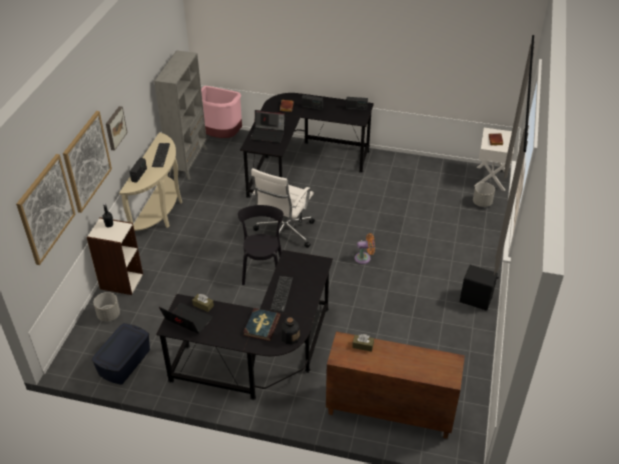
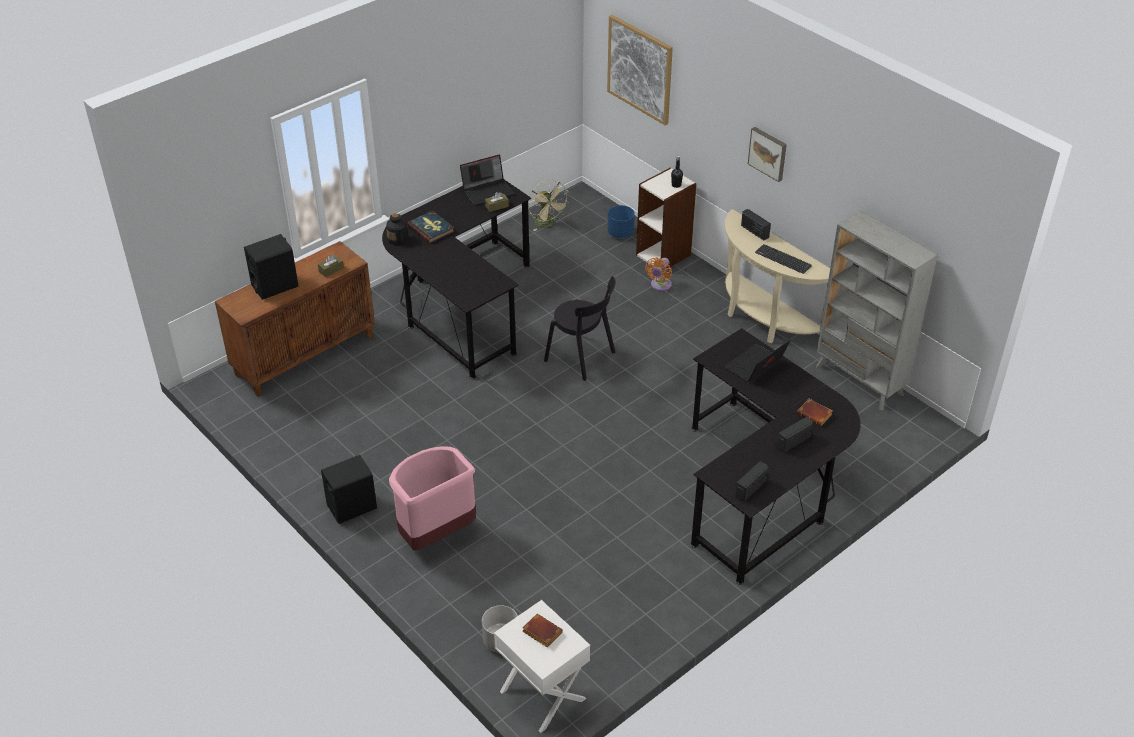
camera: 125 degrees right, 0 degrees up
(87, 161) = (709, 115): picture -> none
(108, 315) = (620, 233): grey planter -> blue planter
(124, 362) = (548, 224): blue storage box -> beige fan
(221, 136) = (906, 437): pink trash can -> pink trash can (435, 533)
(281, 294) = (456, 256): keyboard -> none
(284, 234) = (628, 402): white office chair -> none
(364, 258) = (517, 449): orange fan -> orange fan (660, 285)
(410, 365) = (275, 286): none -> black speaker

